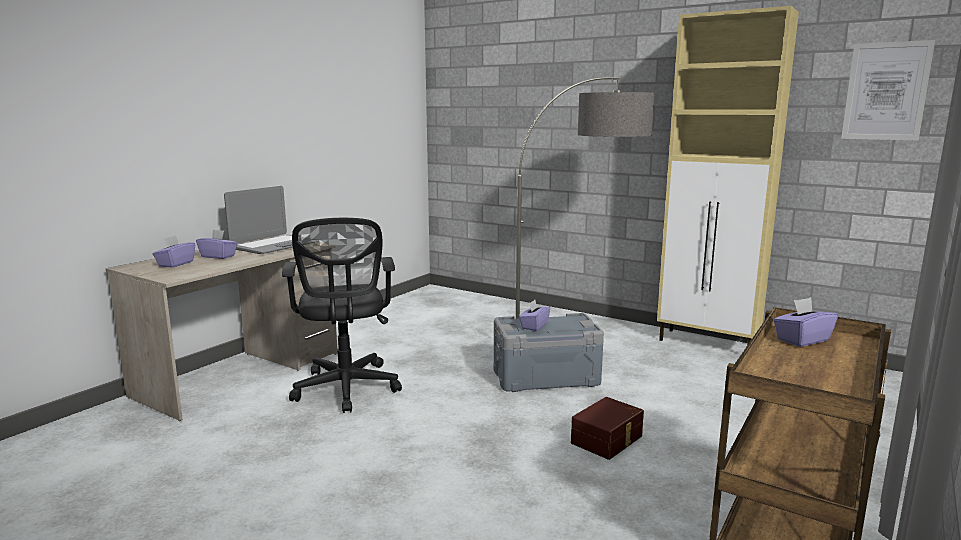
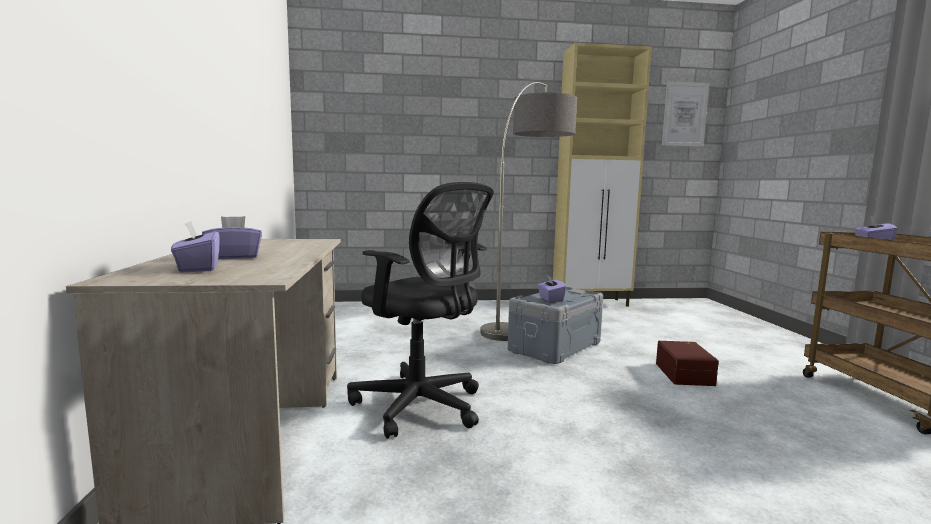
camera: 40 degrees left, 5 degrees down
(274, 245) = (270, 244): laptop -> none

